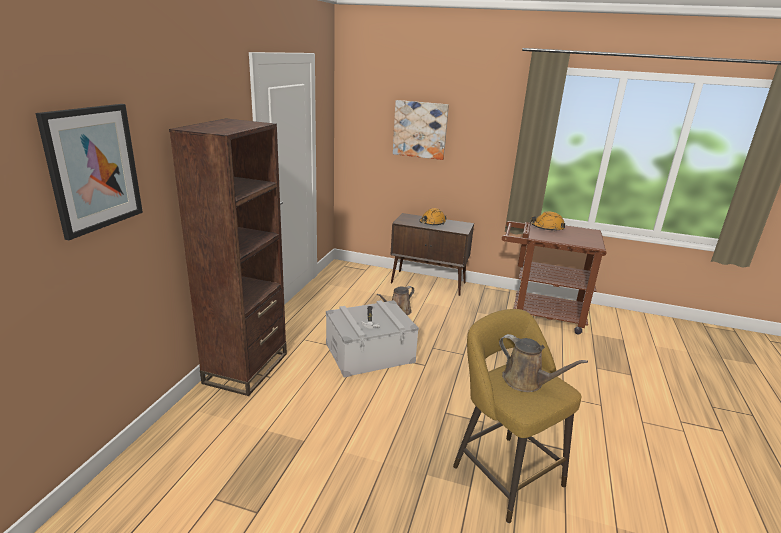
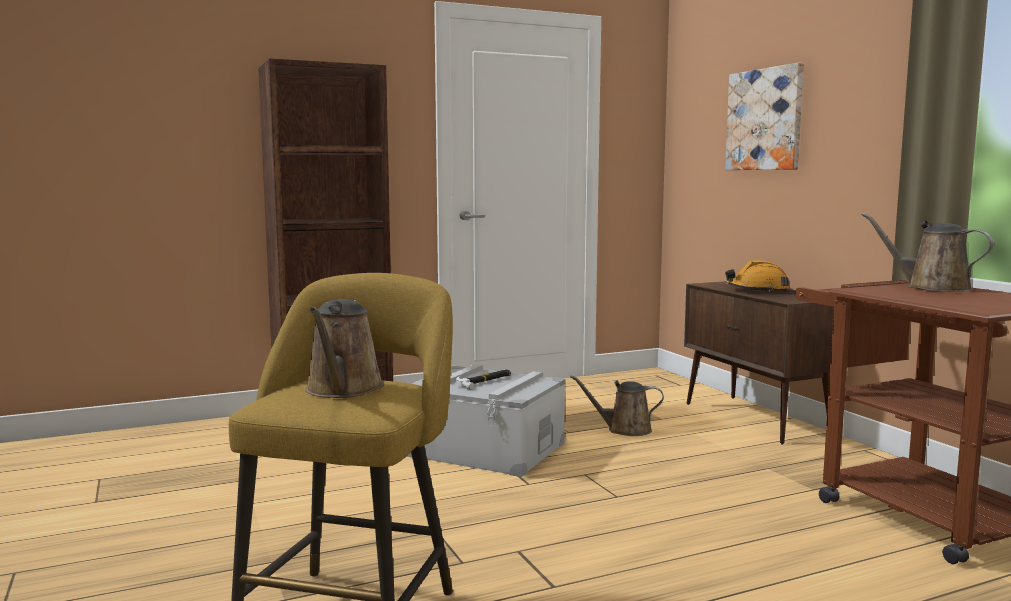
camera: 50 degrees right, 15 degrees down
(93, 169) = (144, 90): picture -> none
(547, 228) = (931, 288): orange hard hat -> brown watering can

